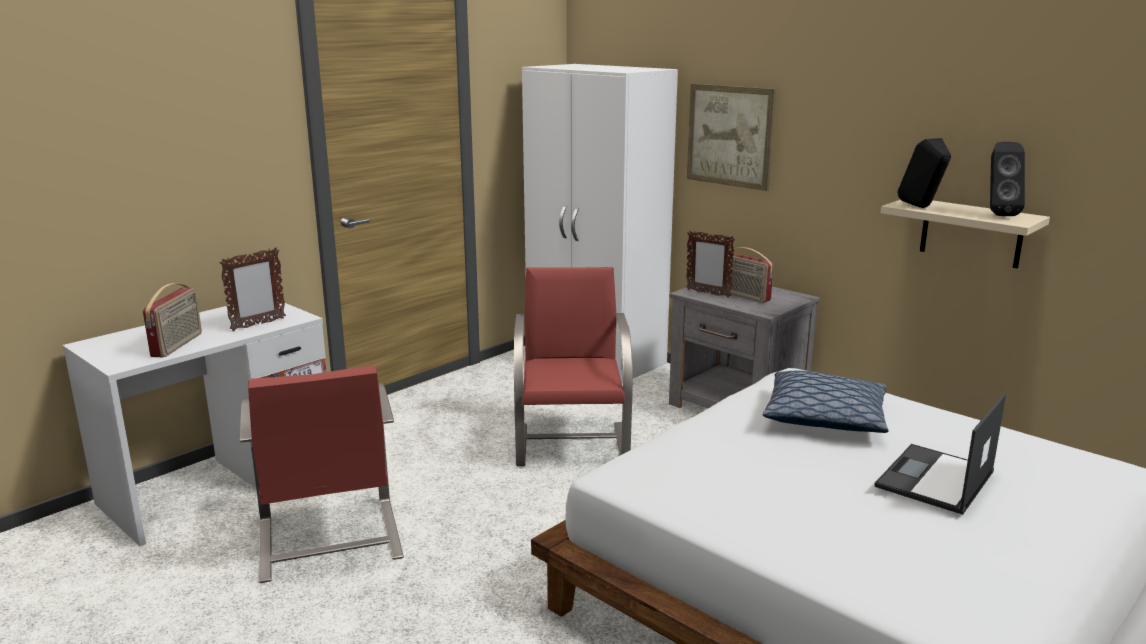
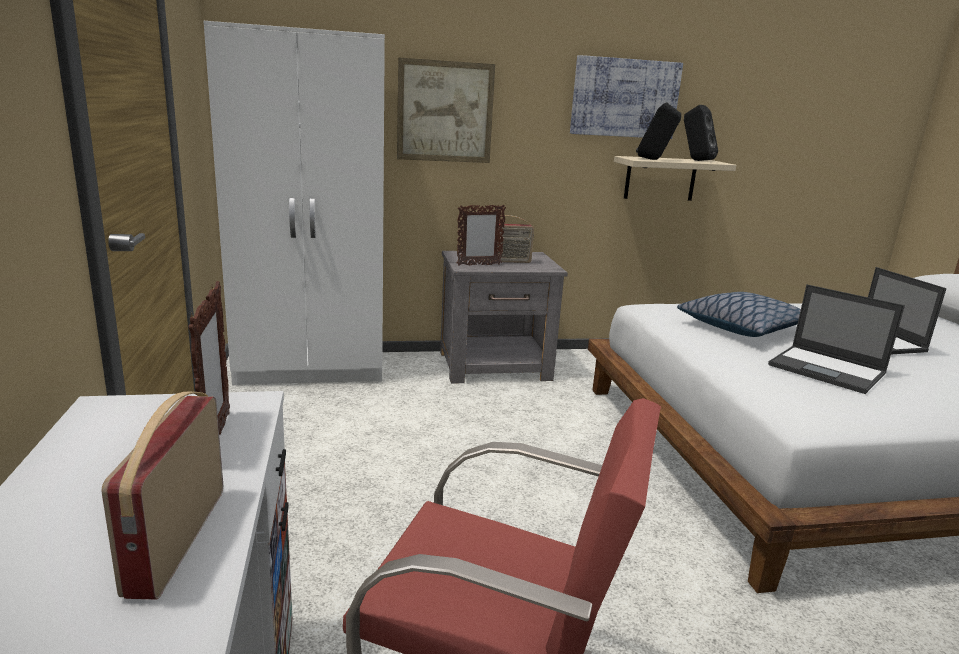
camera: 55 degrees left, 0 degrees up
(178, 345) = (175, 540): radio -> radio turned 135 degrees counterclockwise
(572, 443) = (460, 449): red chair -> none
(773, 470) = (828, 370): none -> laptop
(921, 128) = (625, 98): none -> picture

